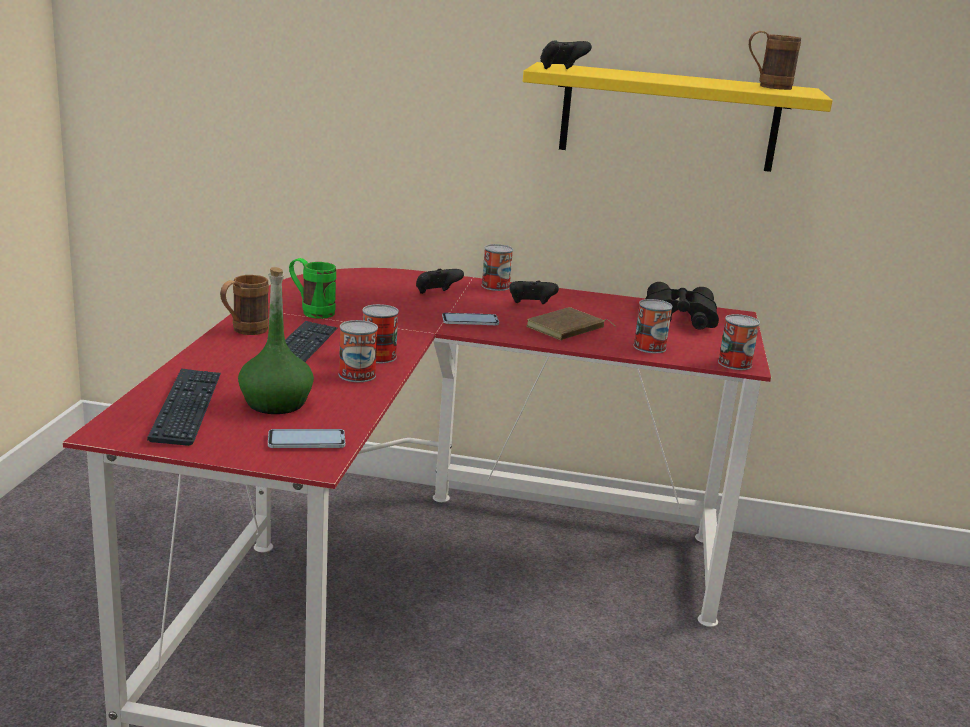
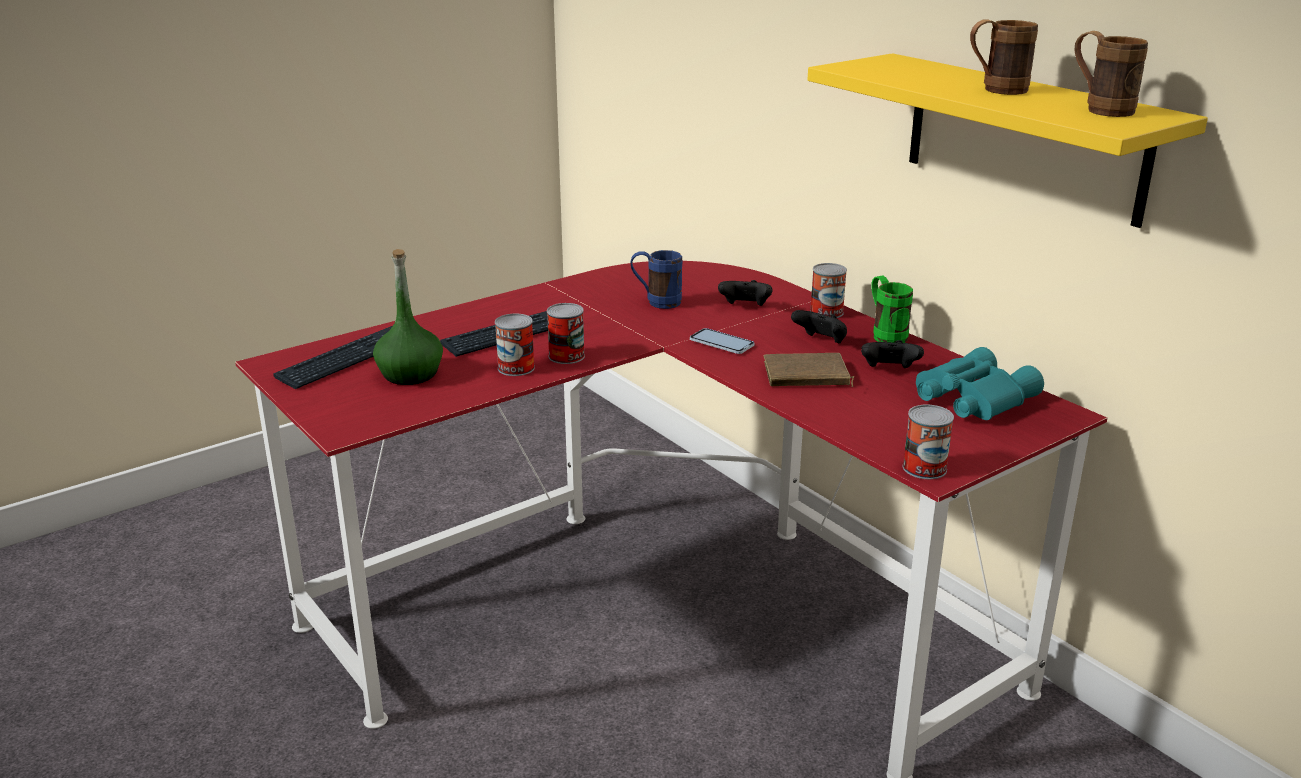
camera: 45 degrees right, 5 degrees up
(243, 331) = (505, 305): brown mug -> brown mug (995, 90)
(306, 441) = (372, 412): phone -> none
(311, 311) = (594, 299): green mug -> green mug (885, 334)
(365, 304) = (656, 302): none -> blue mug
(561, 70) = (861, 68): black game controller -> black game controller (889, 371)
(649, 347) = (859, 421): can -> none
(677, 318) = (970, 398): black binoculars -> turquoise binoculars

